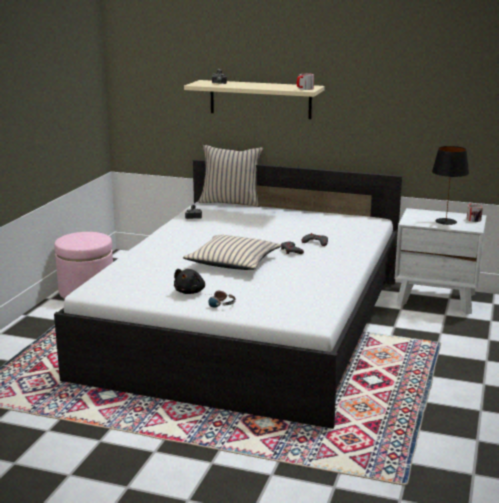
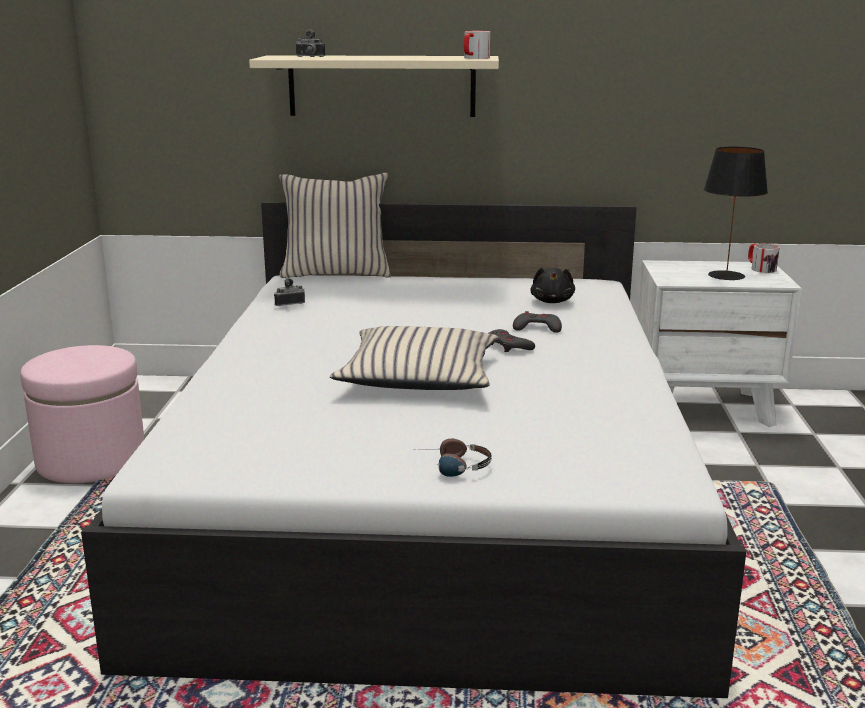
camera: 15 degrees left, 0 degrees up
(190, 292) = (378, 447): black plush toy -> black plush toy (552, 301)

